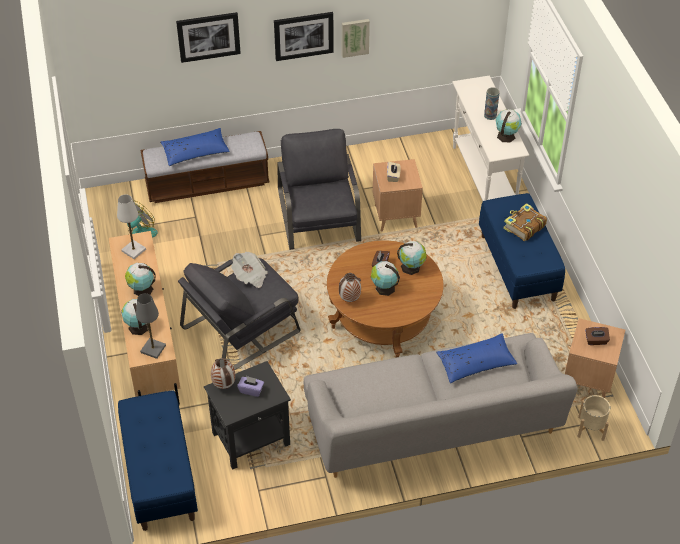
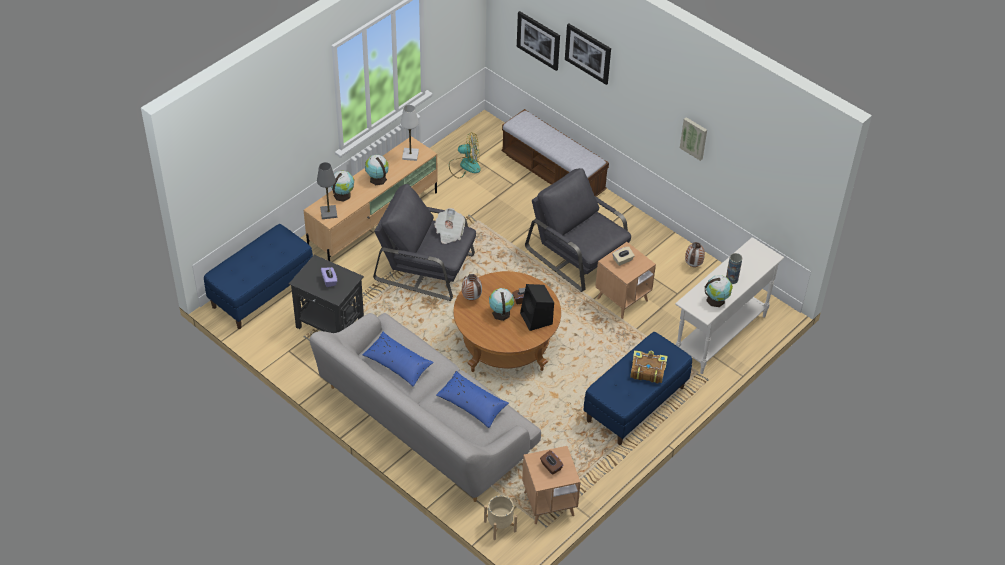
camera: 55 degrees right, 0 degrees up
(195, 152) = (547, 138): blue pillow -> blue pillow (398, 363)
(224, 385) = (322, 264): vase -> vase (693, 265)
(303, 35) = (656, 106): picture -> picture (539, 40)
(319, 217) = (578, 254): grey armchair -> grey armchair turned 90 degrees counterclockwise
(411, 267) = (537, 319): globe -> black speaker

